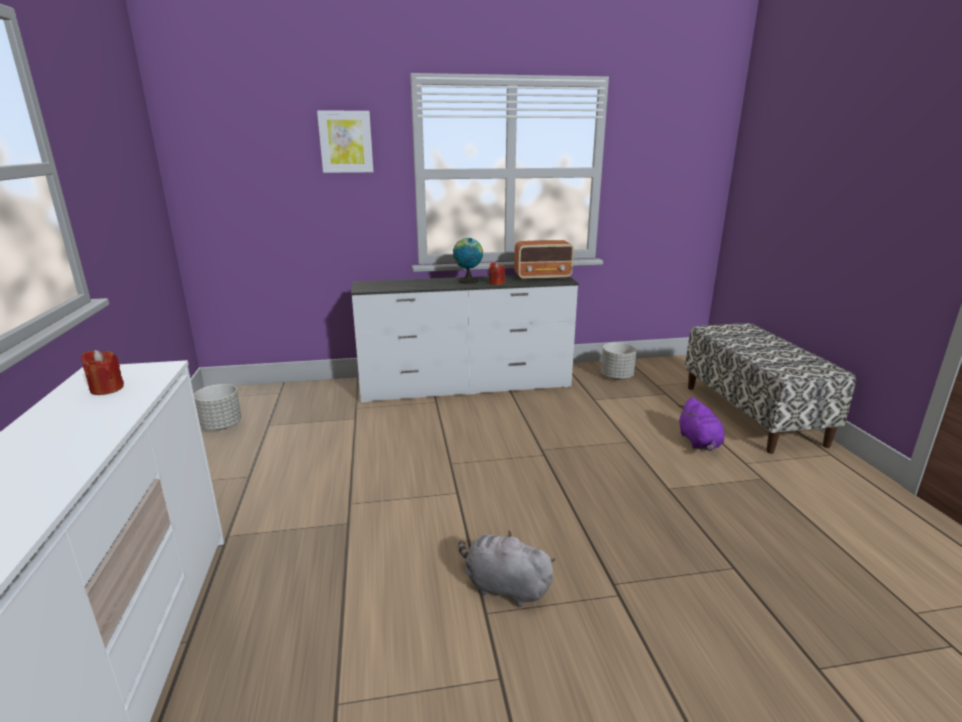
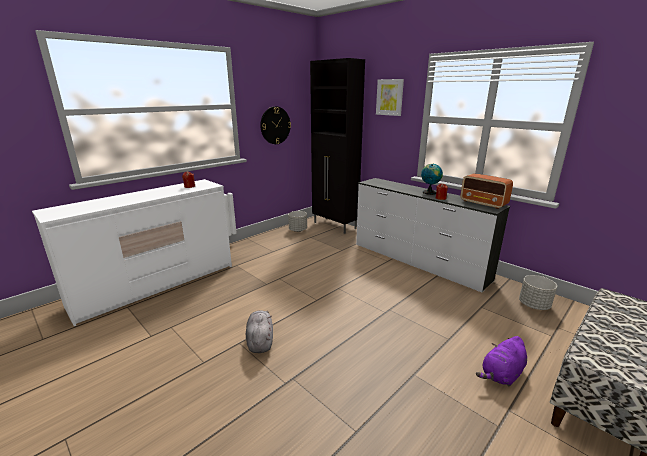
camera: 55 degrees right, 0 degrees up
(120, 211) = (275, 125): none -> wall clock
(273, 392) = (335, 226): none -> black cabinet

